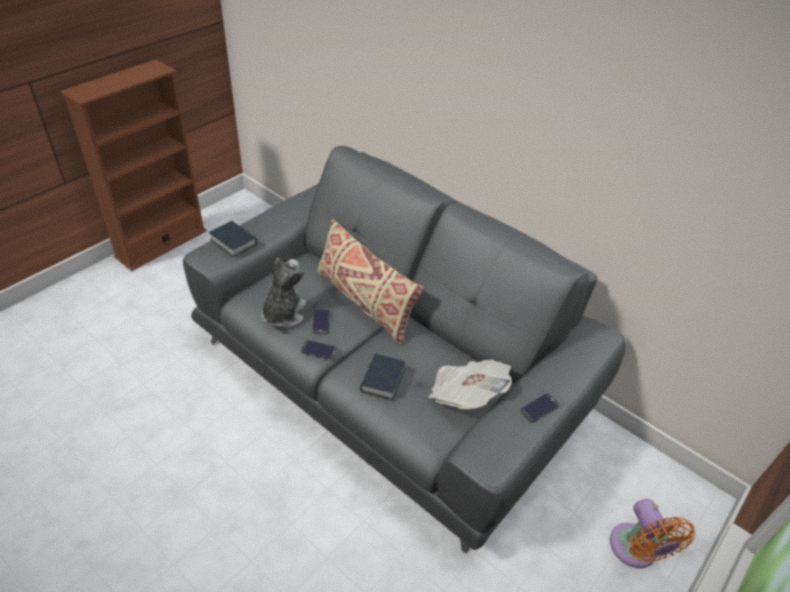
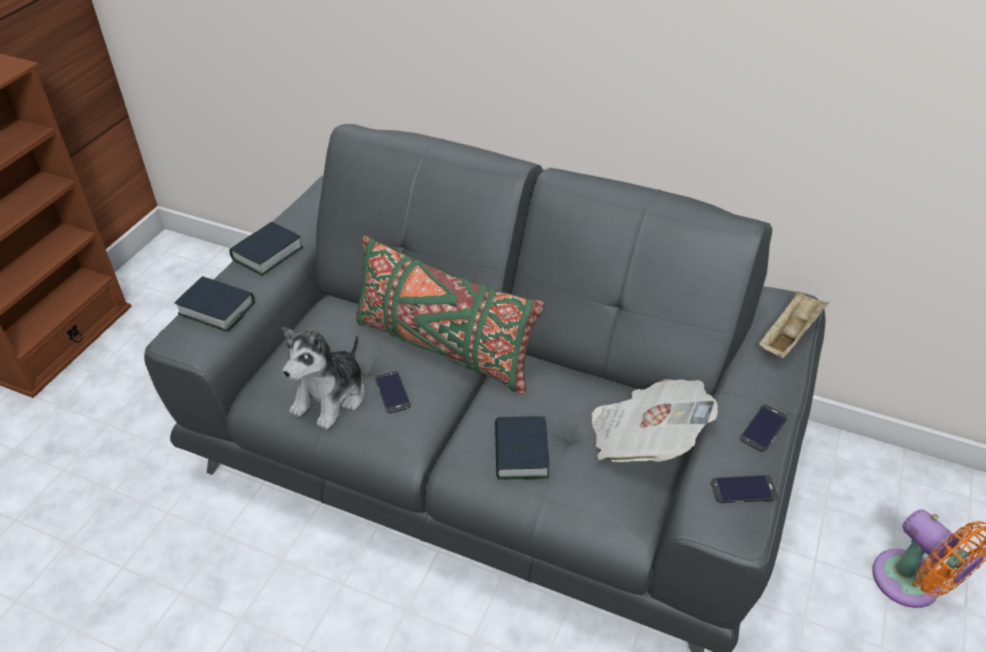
camera: 15 degrees left, 0 degrees up
(277, 216) = (267, 253): none -> book
(283, 314) = (331, 397): plush toy -> plush toy turned 150 degrees counterclockwise
(319, 350) = (409, 436): phone -> phone (744, 489)
(364, 302) = (443, 347): beige pillow -> green pillow
(588, 354) = (788, 336): none -> beige tray

